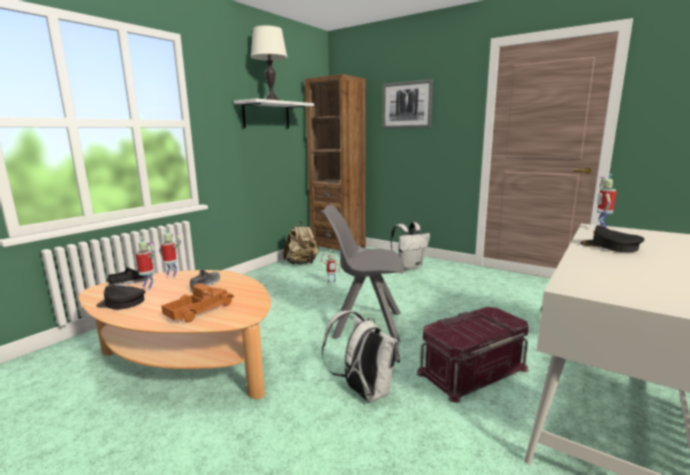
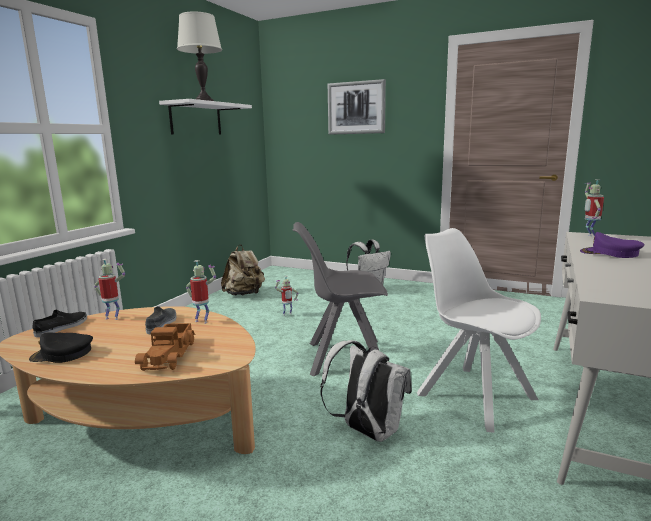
camera: 10 degrees left, 0 degrees up
(149, 288) = (90, 334): toy robot -> toy robot (203, 321)
(199, 310) = (170, 355): toy truck -> toy truck turned 150 degrees clockwise
(338, 248) = (281, 274): brown bookcase -> none
(471, 370) = (473, 395): red storage box -> white chair
(610, 246) = (610, 253): black cap -> purple cap

